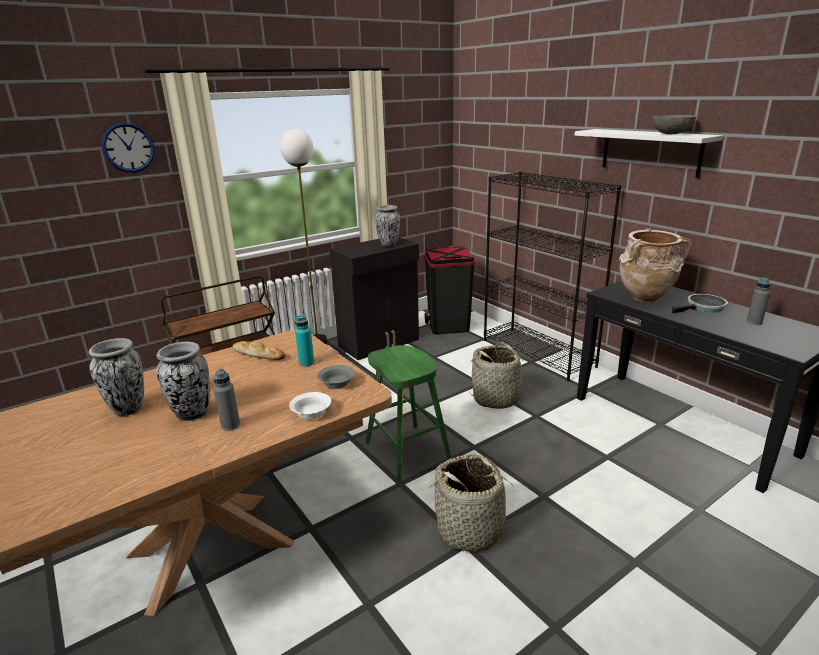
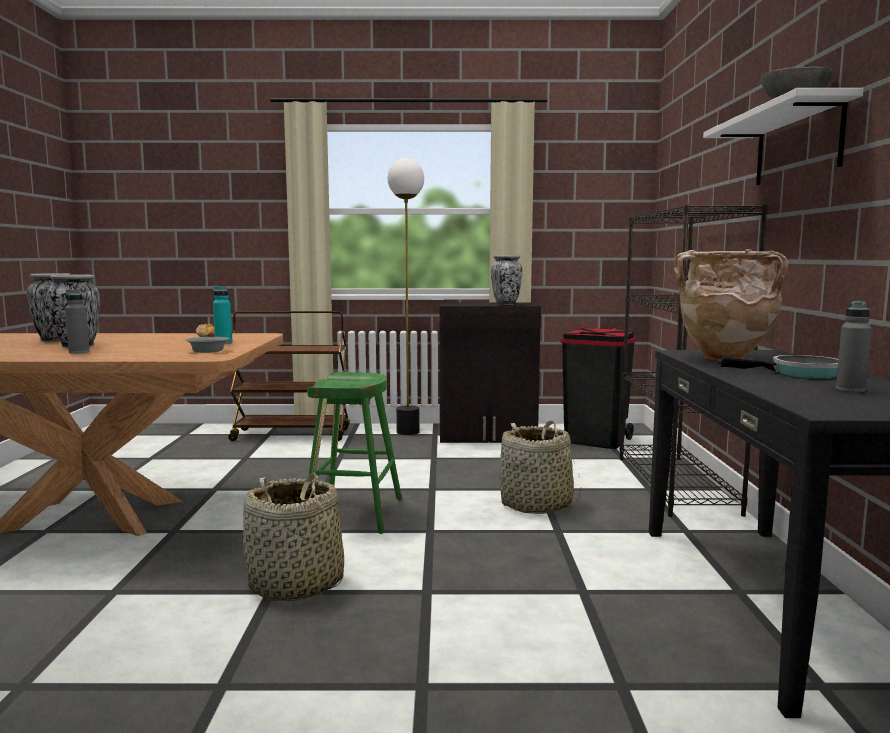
camera: 35 degrees right, 15 degrees down
(128, 147) = (252, 172): wall clock -> none
(311, 412) = (143, 356): white bowl -> none

